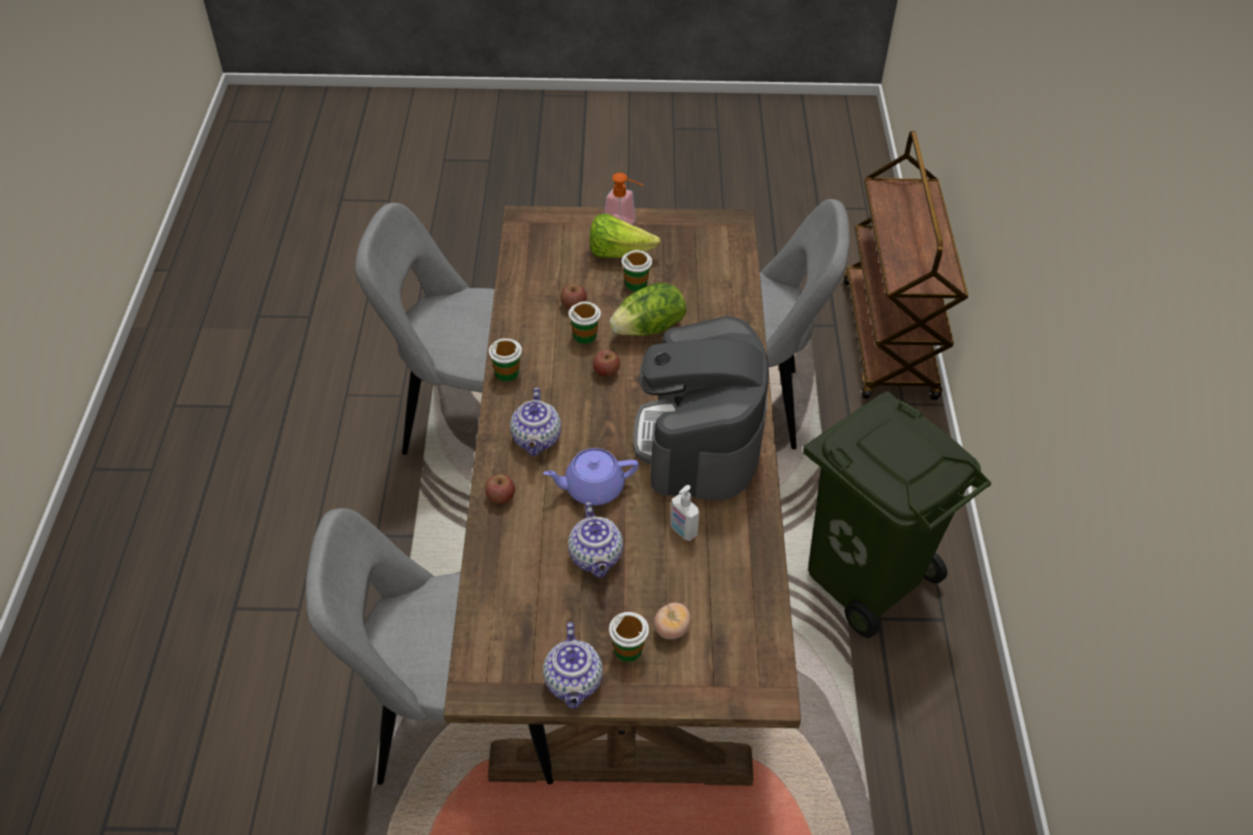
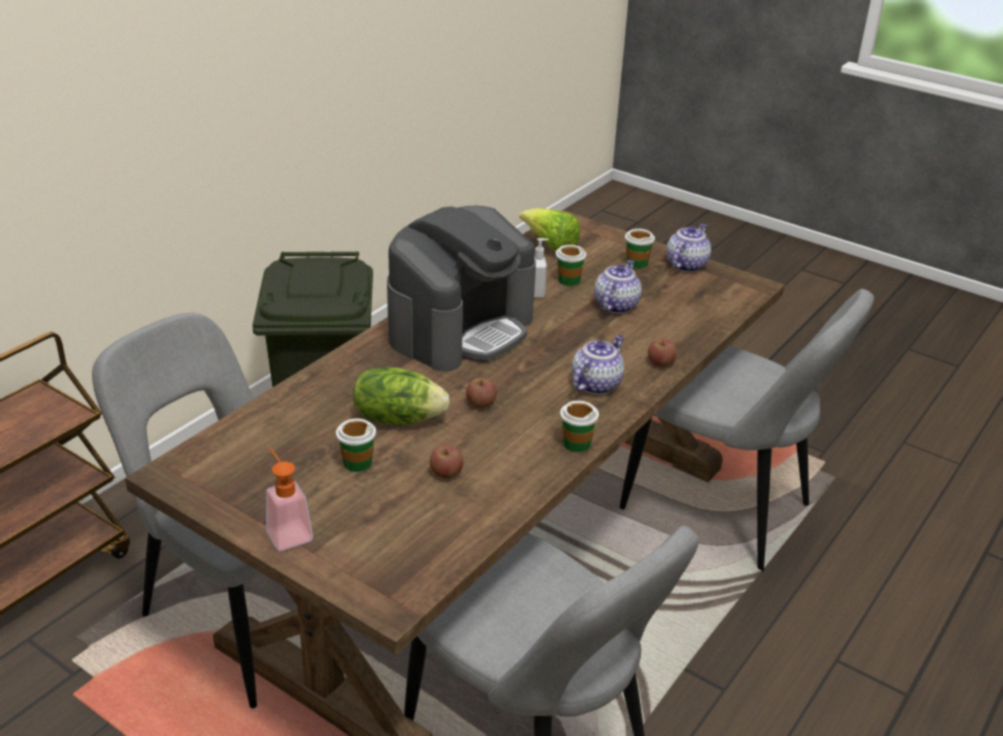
camera: 145 degrees left, 15 degrees down
(585, 335) = (467, 440): cup -> cup (568, 280)
(592, 488) = (580, 338): purple teapot -> none
(618, 253) = (334, 503): lettuce -> lettuce (550, 246)
(671, 630) = (599, 260): tomato -> none

